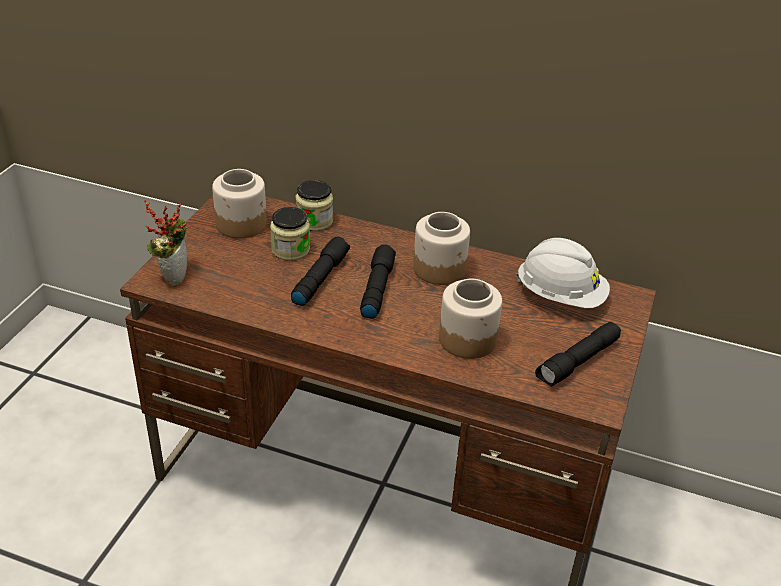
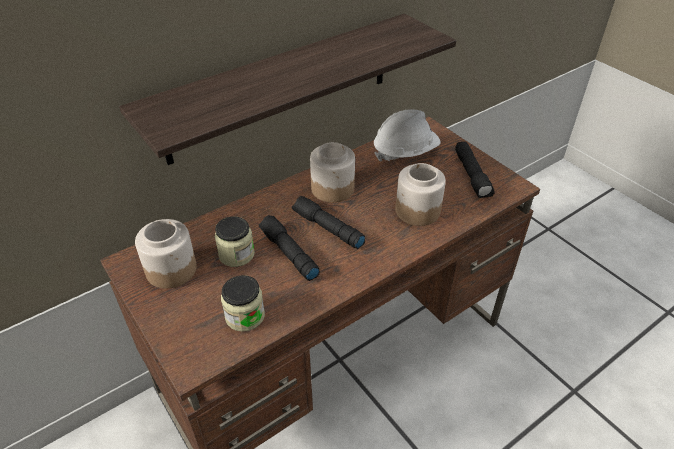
camera: 55 degrees left, 5 degrees up
(173, 276) = (199, 346): potted plant -> none
(314, 221) = (213, 225): jar -> jar (245, 316)
(443, 130) = (281, 87): none -> shelf

